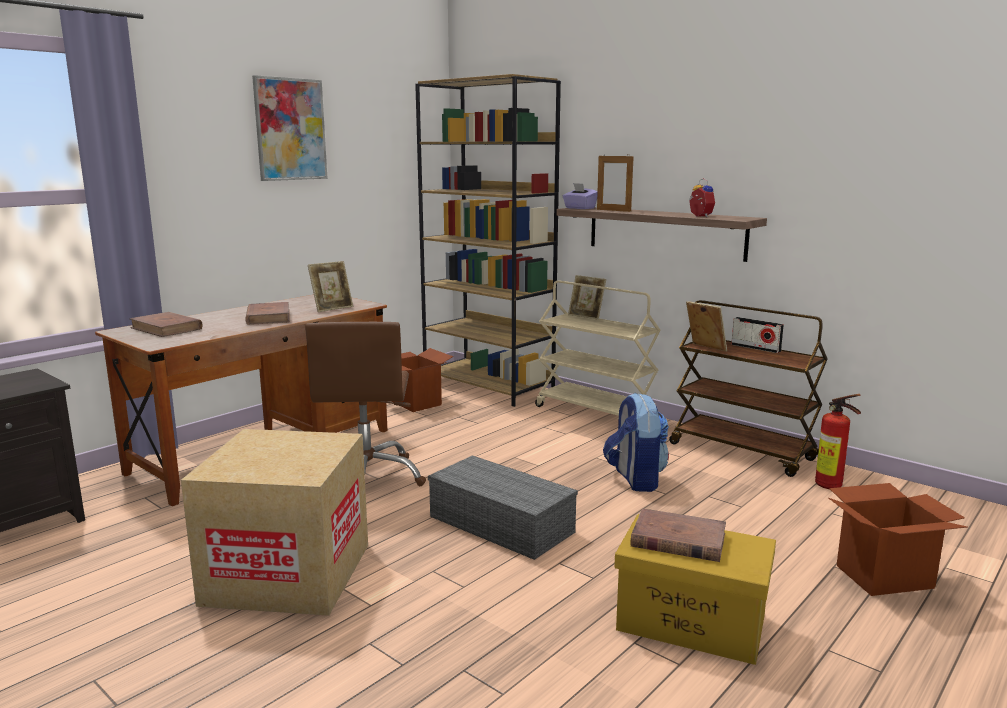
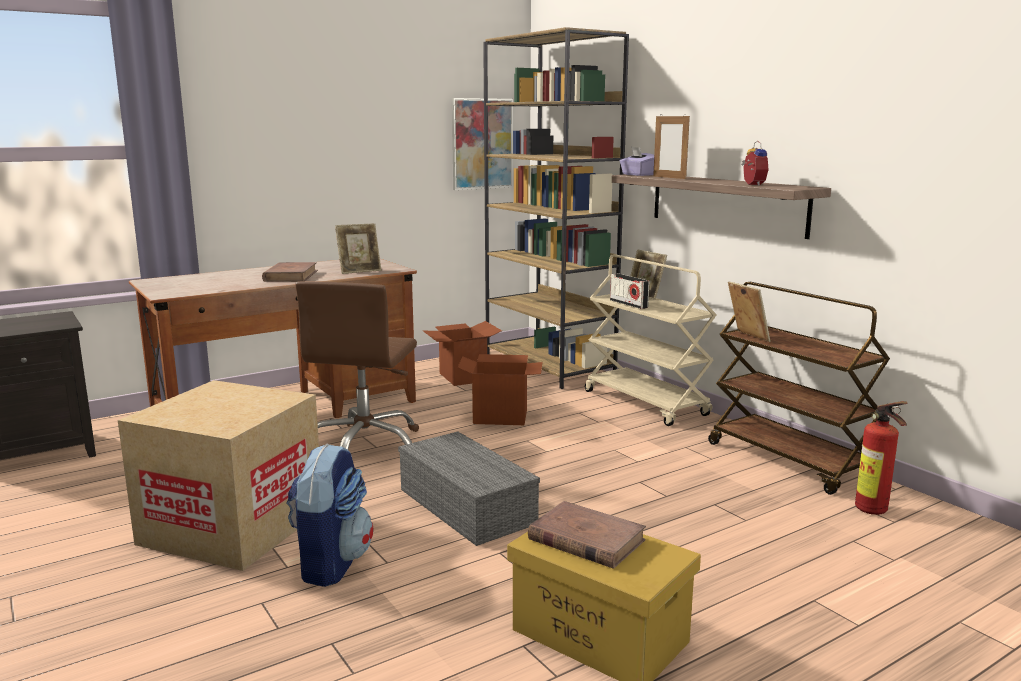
camera: 15 degrees right, 0 degrees up
(166, 328) = (190, 281): brown book -> none
(290, 129) = (344, 90): picture -> picture (482, 144)
(635, 479) = (642, 477): backpack -> backpack (331, 563)
(755, 348) = (809, 340): radio -> radio (628, 304)
(884, 576) = (870, 621): cardboard box -> cardboard box (500, 417)

